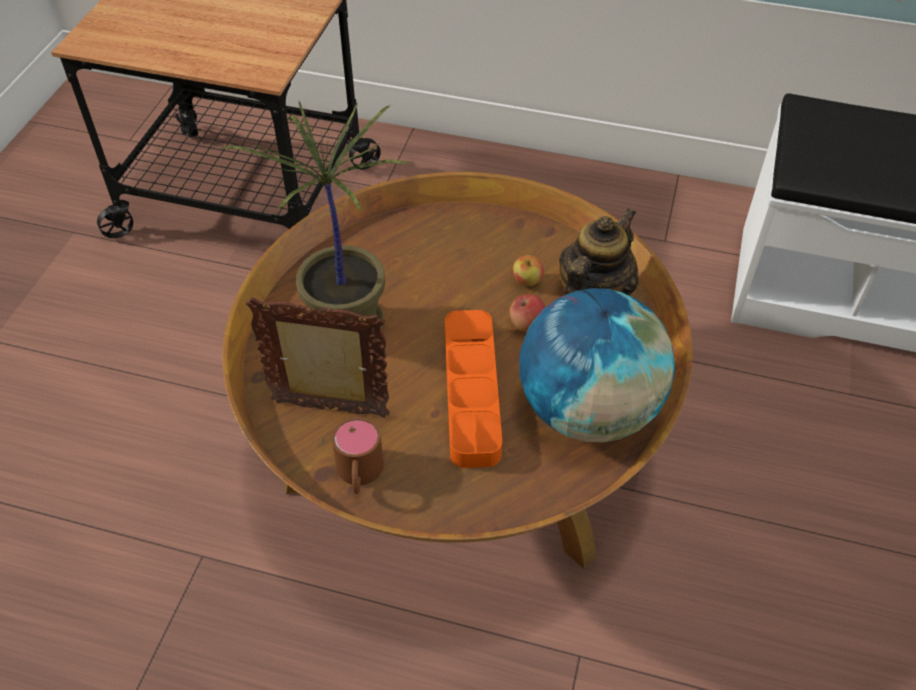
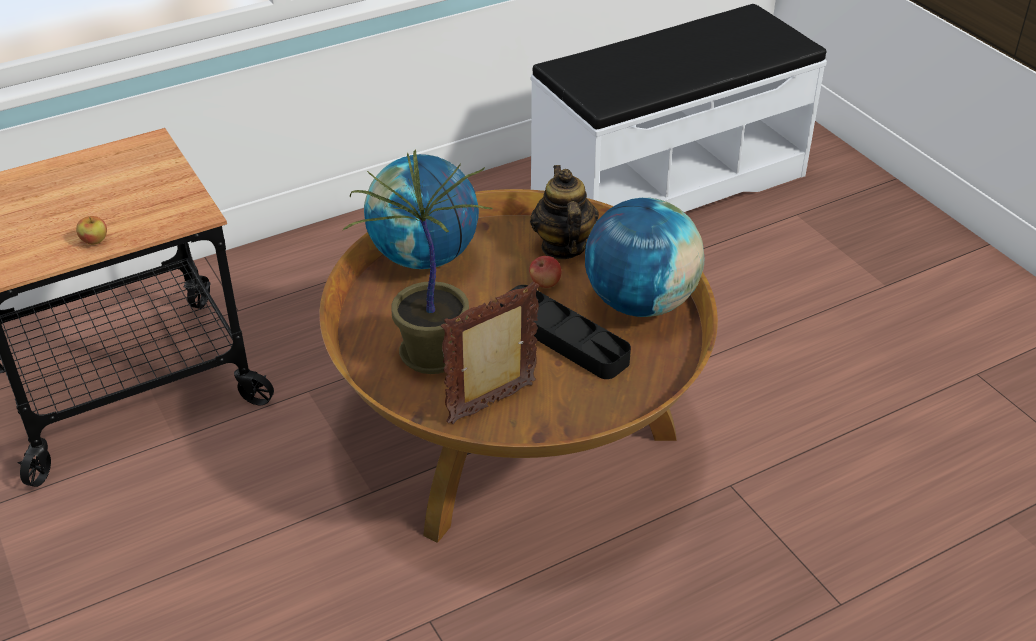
camera: 45 degrees left, 10 degrees down
(359, 475) = (561, 423): brown mug -> none
(456, 228) = (424, 257): none -> globe
(471, 392) = (563, 338): orange tray -> black tray
(527, 281) = (510, 260): apple -> apple (95, 241)

